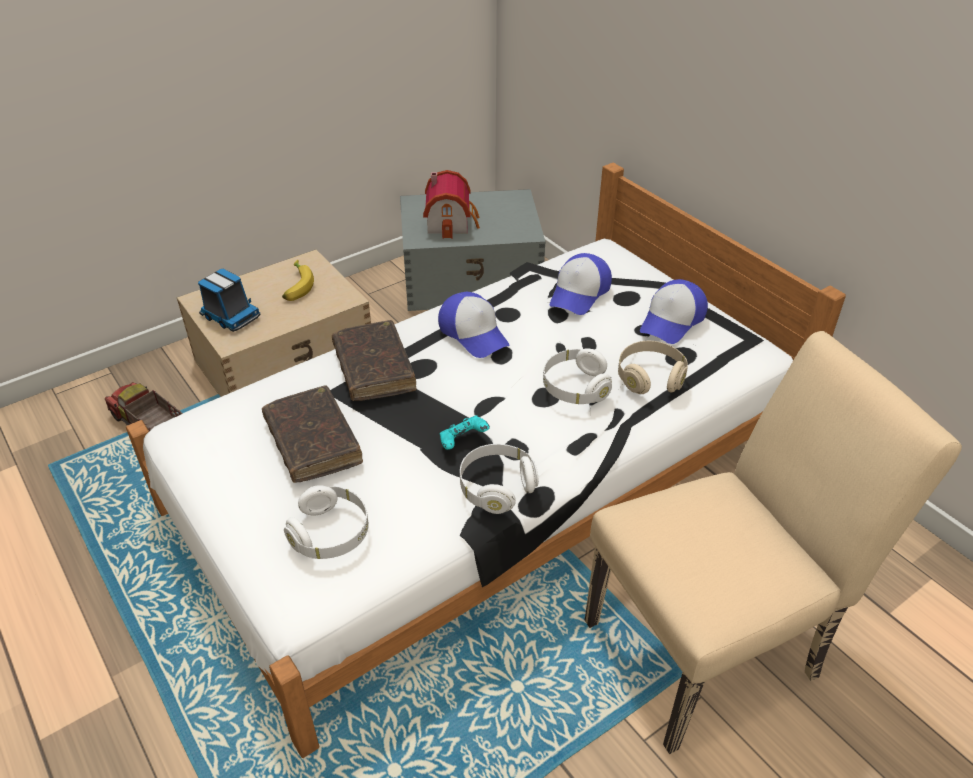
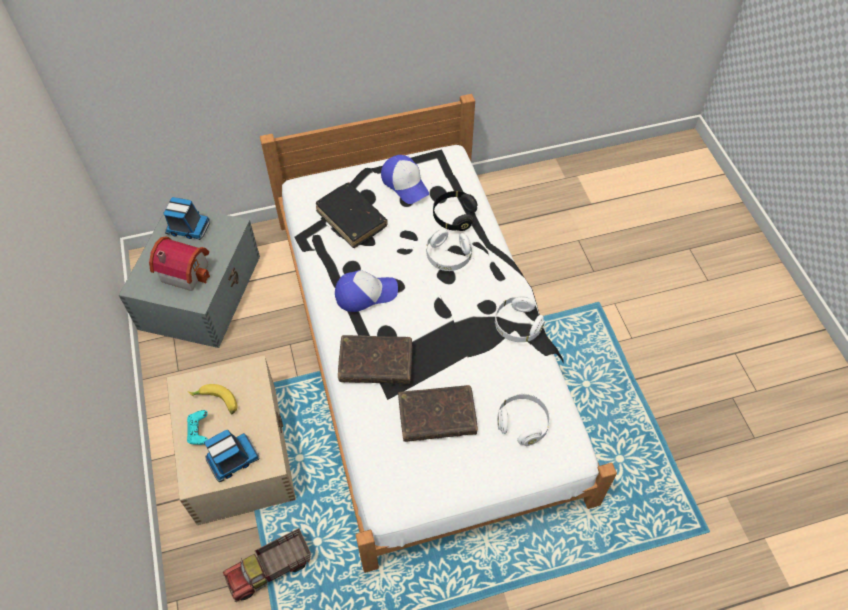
camera: 70 degrees left, 15 degrees up
(463, 442) = (472, 331): turquoise game controller -> turquoise game controller (199, 432)
(506, 208) = (187, 228): none -> toy truck
(579, 293) = (351, 219): cap -> black book
(650, 378) = (454, 216): beige headphones -> black headphones
(715, 644) = (586, 283): beige chair -> none

